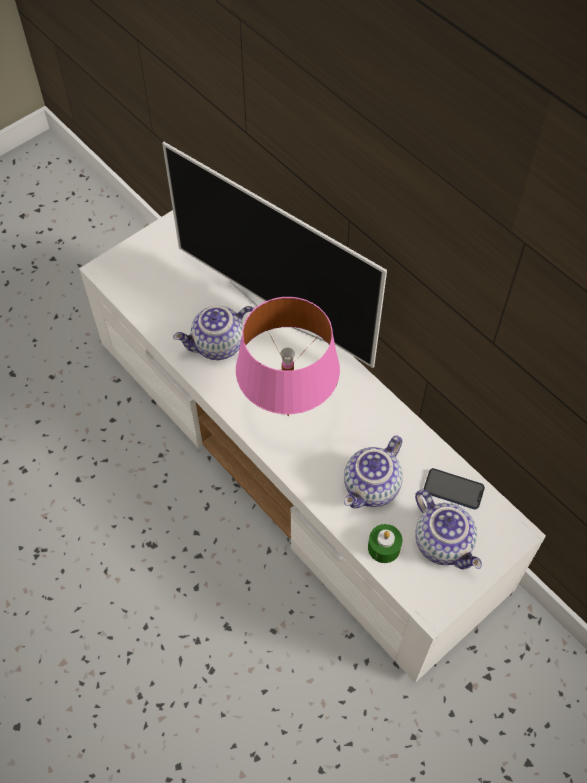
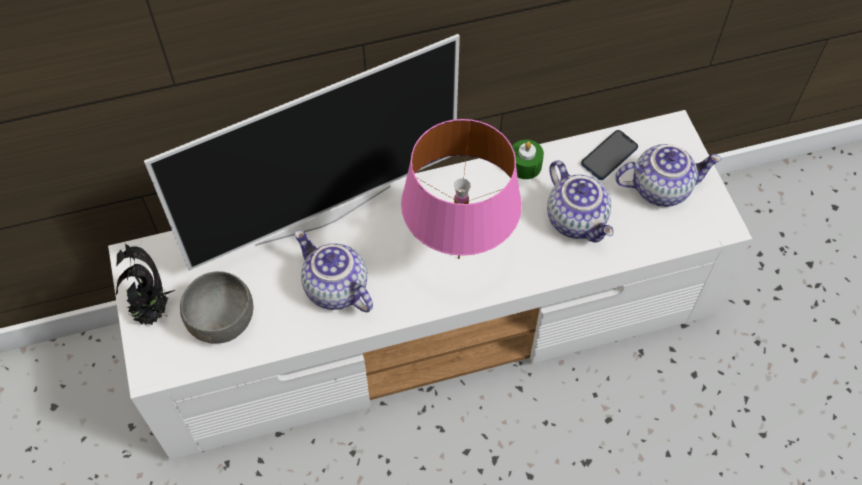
camera: 65 degrees left, 0 degrees up
(147, 249) = (153, 312): none -> potted plant
(159, 290) = (221, 321): none -> grey bowl
(218, 345) = (334, 289): teapot -> teapot turned 135 degrees clockwise
(384, 547) = (645, 237): green candle -> green candle (525, 165)

